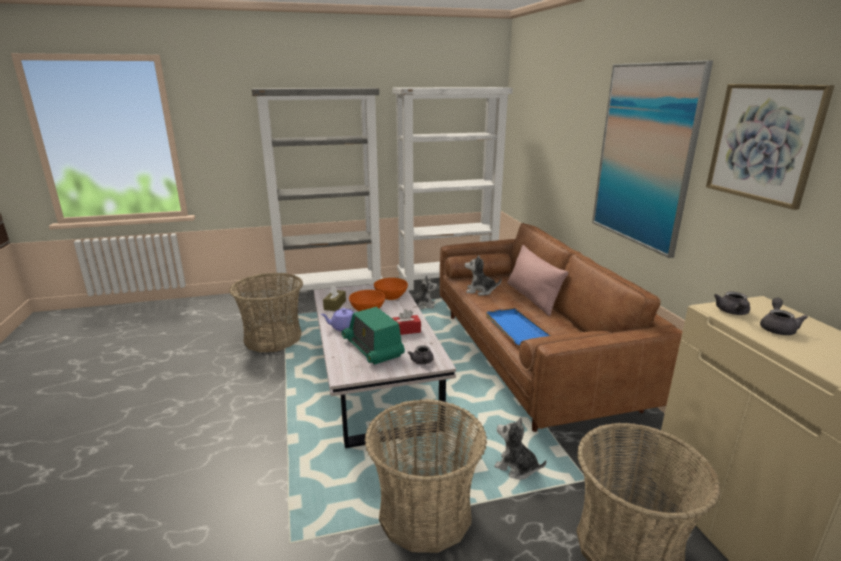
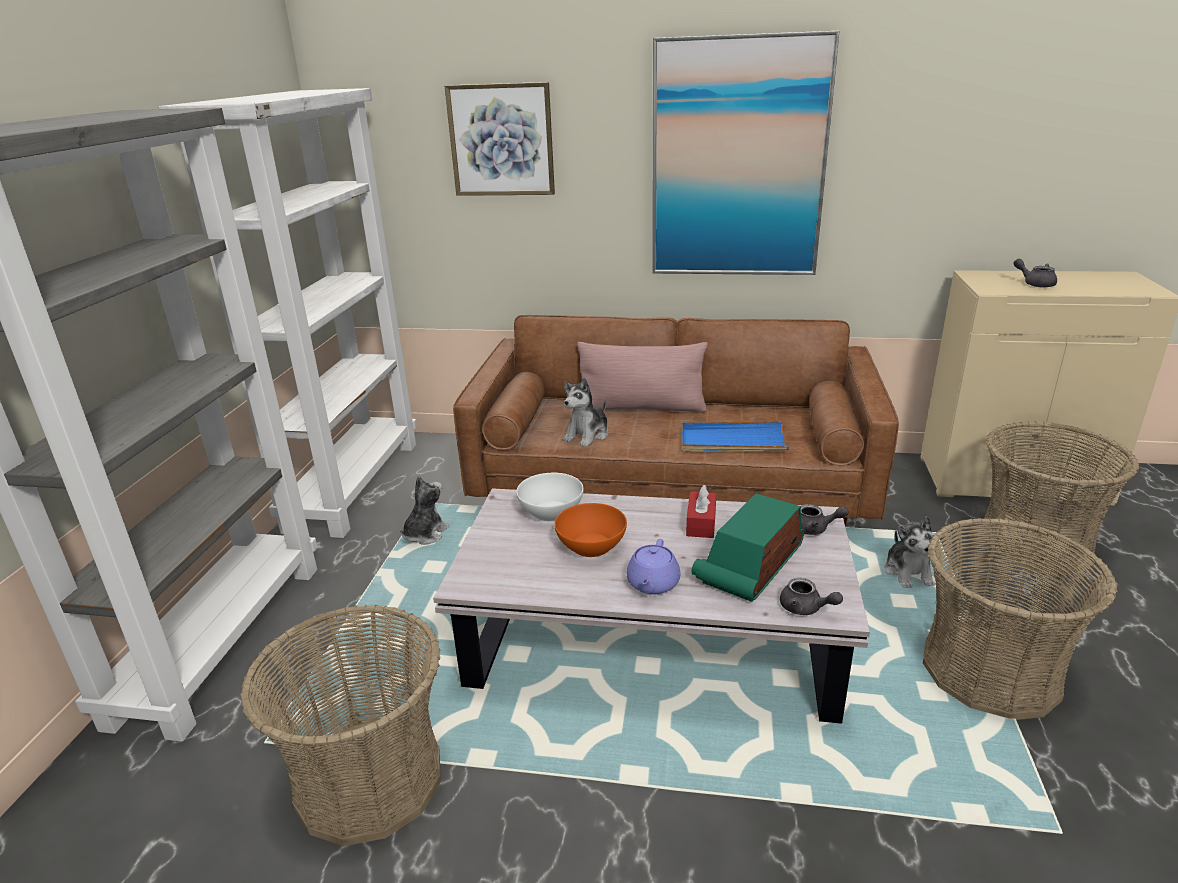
camera: 65 degrees left, 5 degrees up
(335, 305) = (542, 580): brown tissue box -> none
(373, 348) = (750, 565): radio -> radio turned 135 degrees clockwise
(391, 296) = (550, 511): orange bowl -> white bowl
(516, 467) = (908, 573): plush toy -> plush toy turned 60 degrees counterclockwise
(732, 312) = (999, 287): grey teapot -> grey teapot (805, 608)
(764, 143) = (923, 118): picture -> picture (501, 140)

